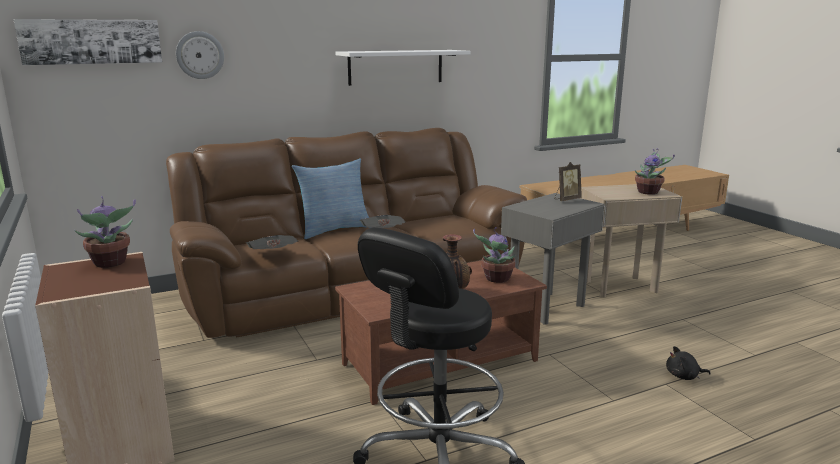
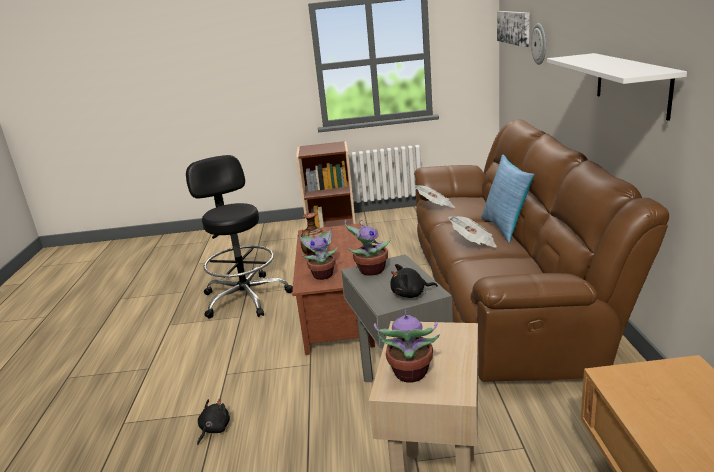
camera: 115 degrees right, 5 degrees up
(110, 263) = (334, 148): potted plant -> potted plant (370, 271)
(566, 199) = (411, 294): picture frame -> black plush toy

